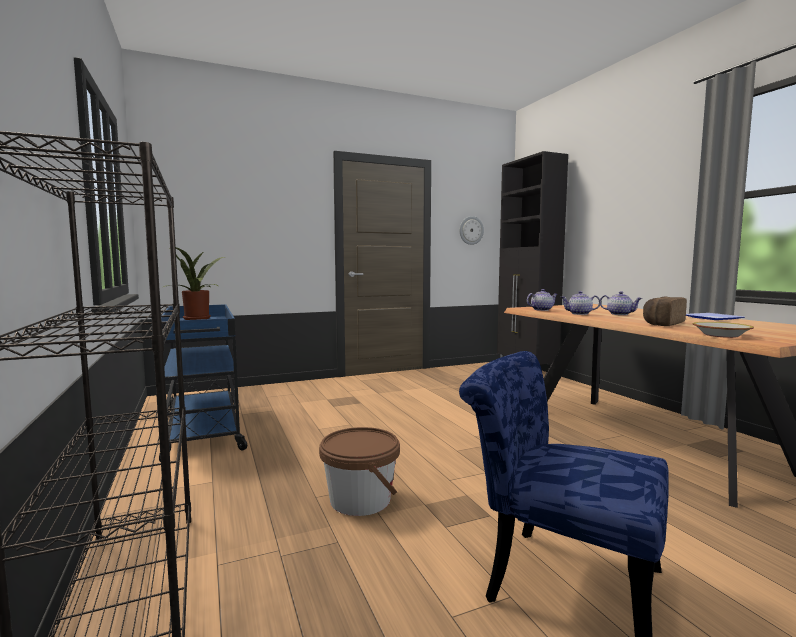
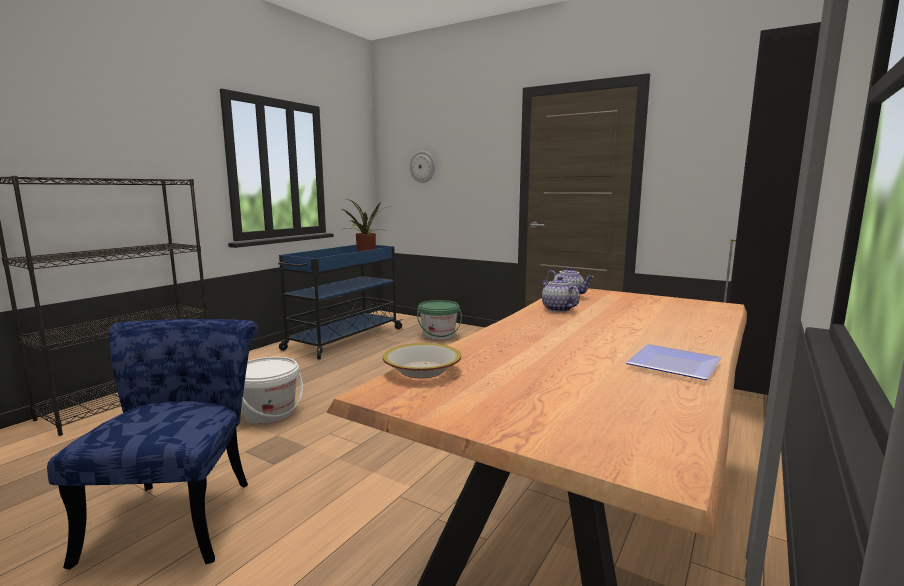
camera: 55 degrees right, 5 degrees up
(288, 395) = (439, 335): none -> green bucket
(360, 500) = (269, 413): brown bucket -> white bucket
(471, 230) = (714, 167): wall clock -> wall clock (423, 167)
(620, 314) = (600, 322): teapot -> none
(661, 323) = (517, 343): bread -> none

